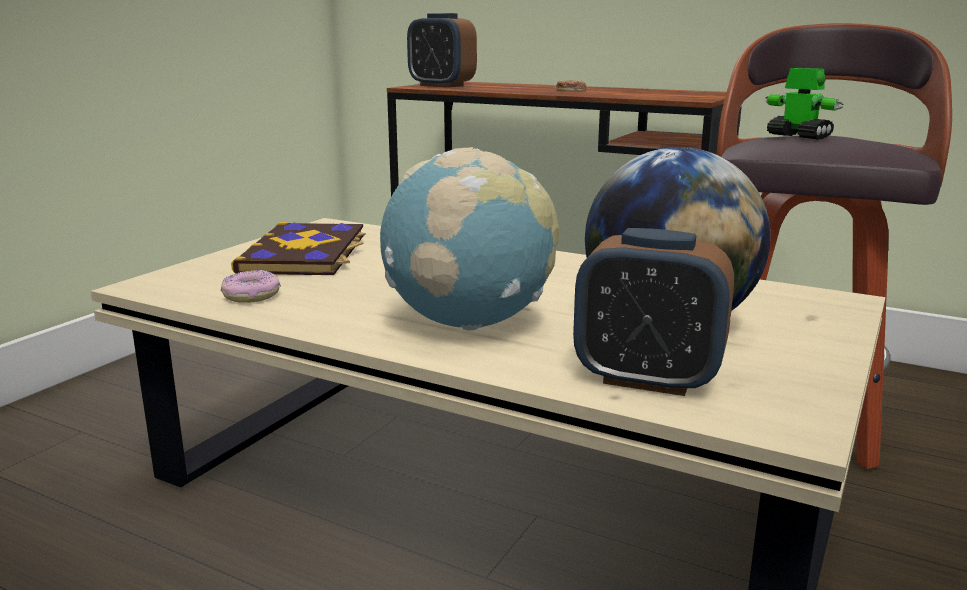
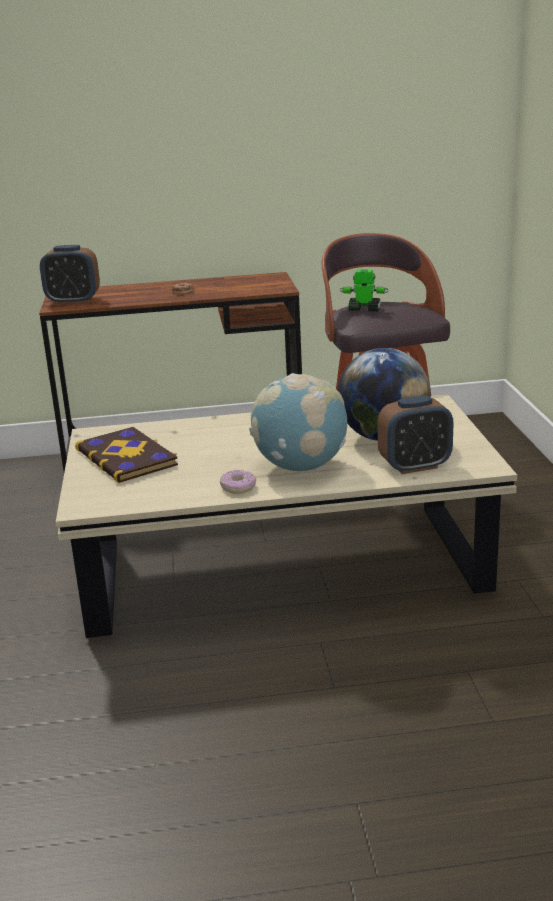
camera: 35 degrees left, 5 degrees up
(252, 295) = (161, 491): donut -> donut (238, 487)

